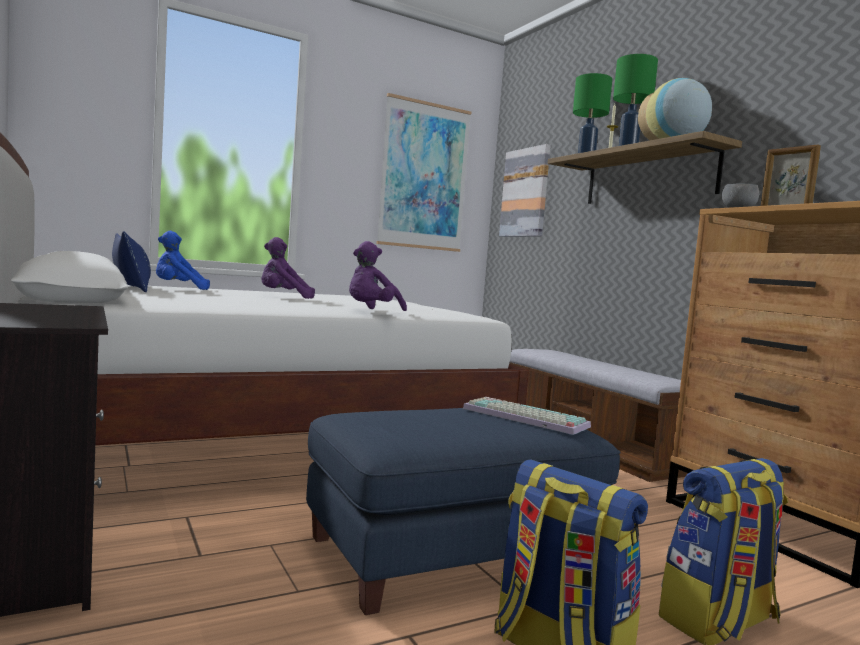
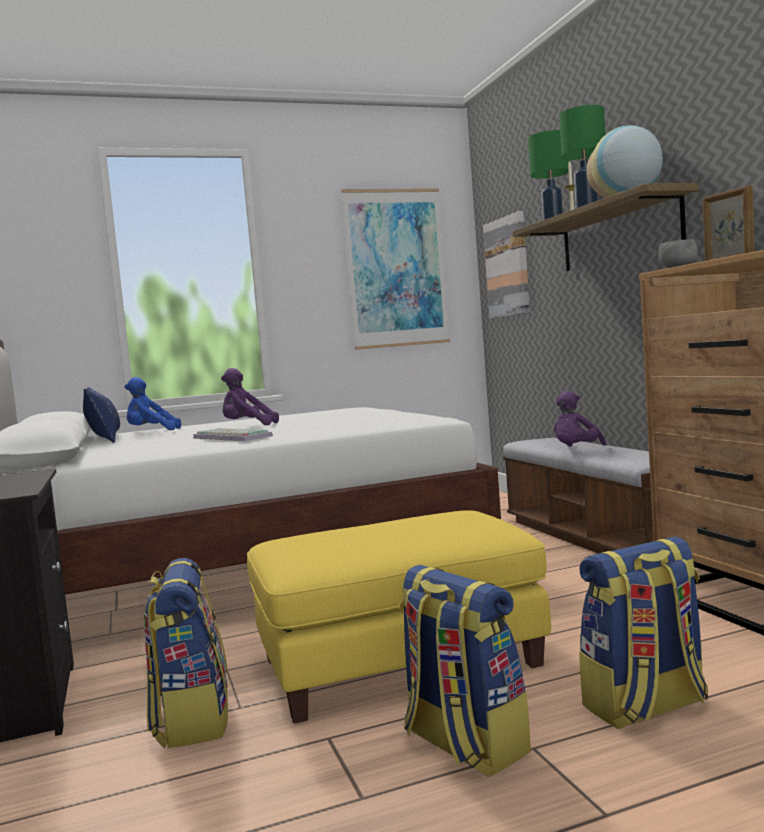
camera: 10 degrees right, 0 degrees up
(245, 601) = (191, 719): none -> backpack
(371, 312) = (319, 432): purple plush toy -> purple plush toy (576, 451)
(455, 552) = (401, 662): blue ottoman -> yellow ottoman
(522, 417) = (452, 522): keyboard -> keyboard (229, 437)

